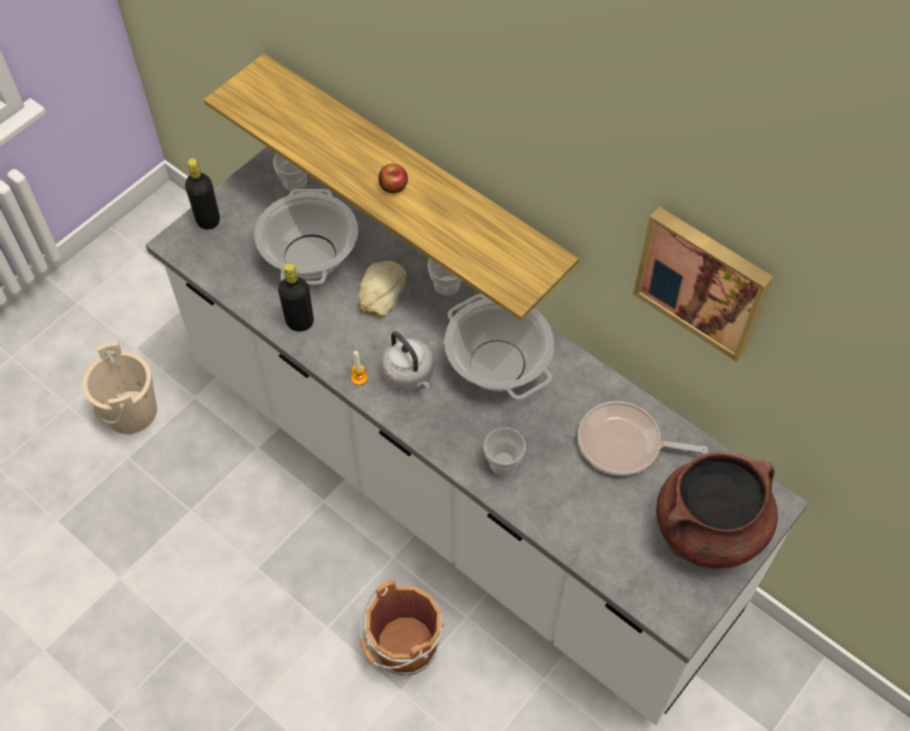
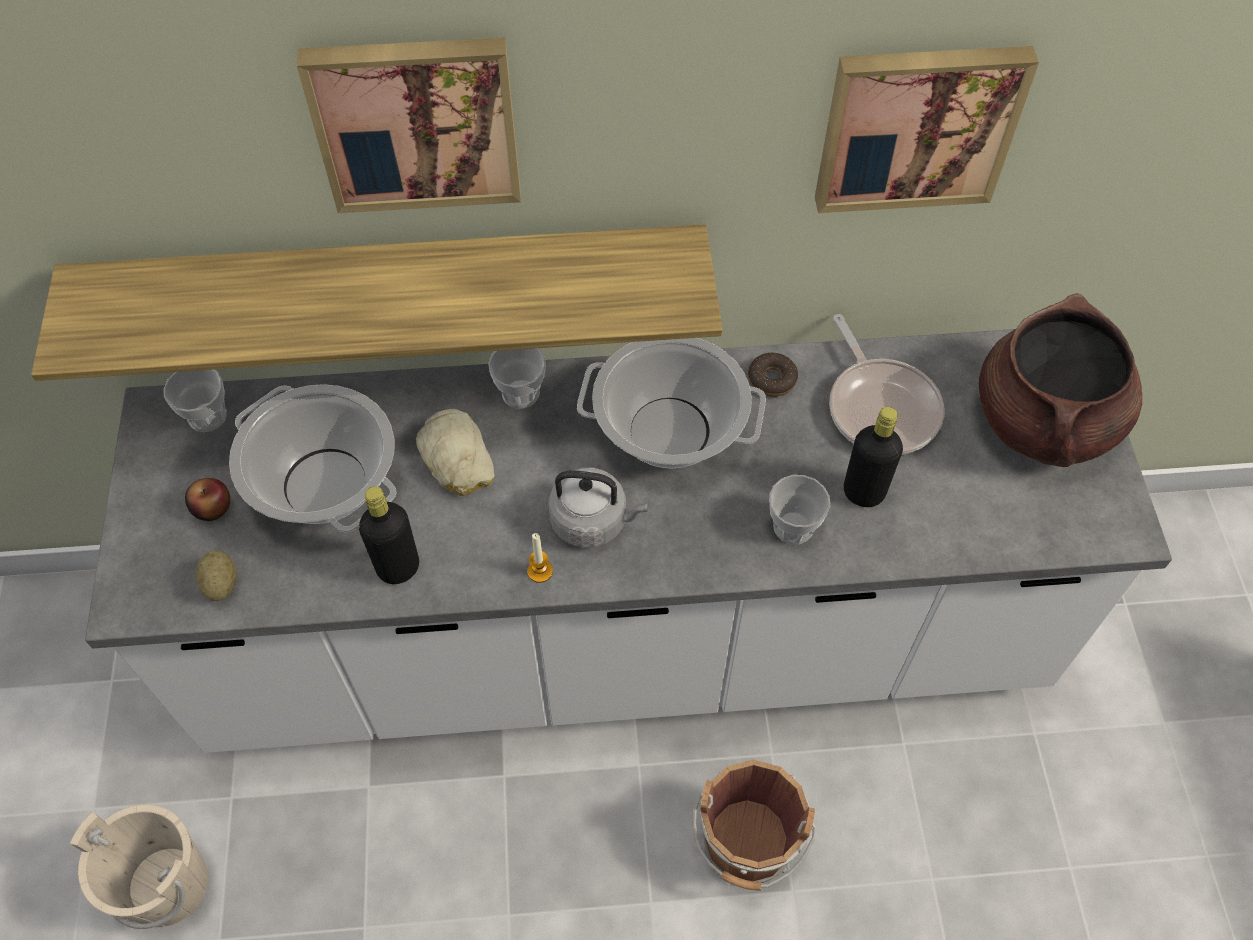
camera: 45 degrees left, 0 degrees up
(208, 220) = (142, 544): black bottle -> black bottle (863, 492)
(220, 265) = (221, 584): none -> potato
(393, 186) = (410, 299): apple -> apple (212, 507)
(438, 94) = (416, 121): none -> picture
(582, 382) = (772, 379): none -> donut
(624, 444) = (880, 407): frying pan -> frying pan turned 75 degrees counterclockwise

